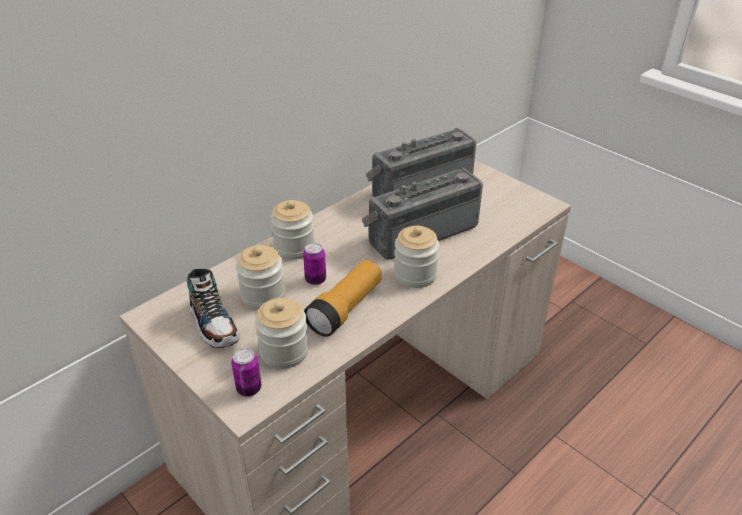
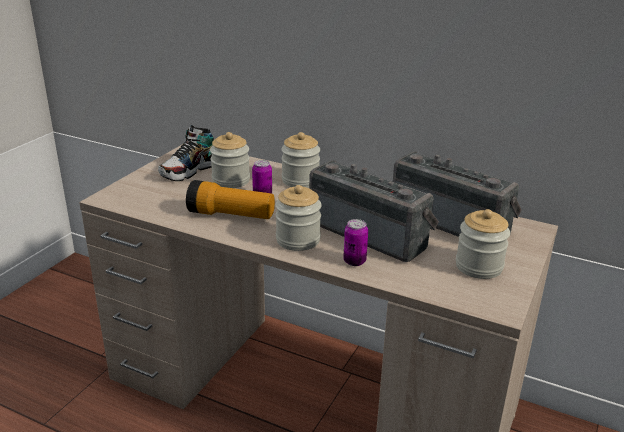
camera: 70 degrees right, 10 degrees down
(249, 389) = (125, 195): can -> can (354, 261)
(284, 351) = (169, 200): jar -> jar (479, 266)

